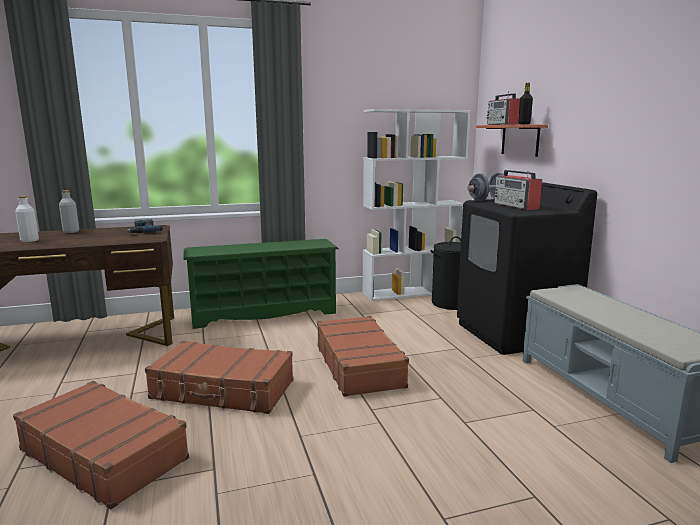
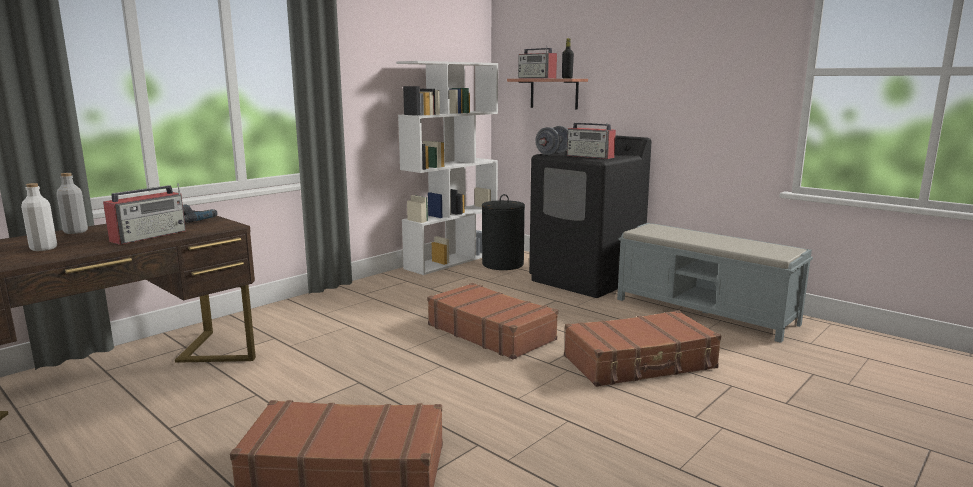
camera: 30 degrees left, 0 degrees up
(96, 240) = (150, 236): none -> radio
(223, 390) = (387, 384): brown suitcase -> brown suitcase (640, 363)
(264, 313) = (322, 306): green shoe rack -> none

